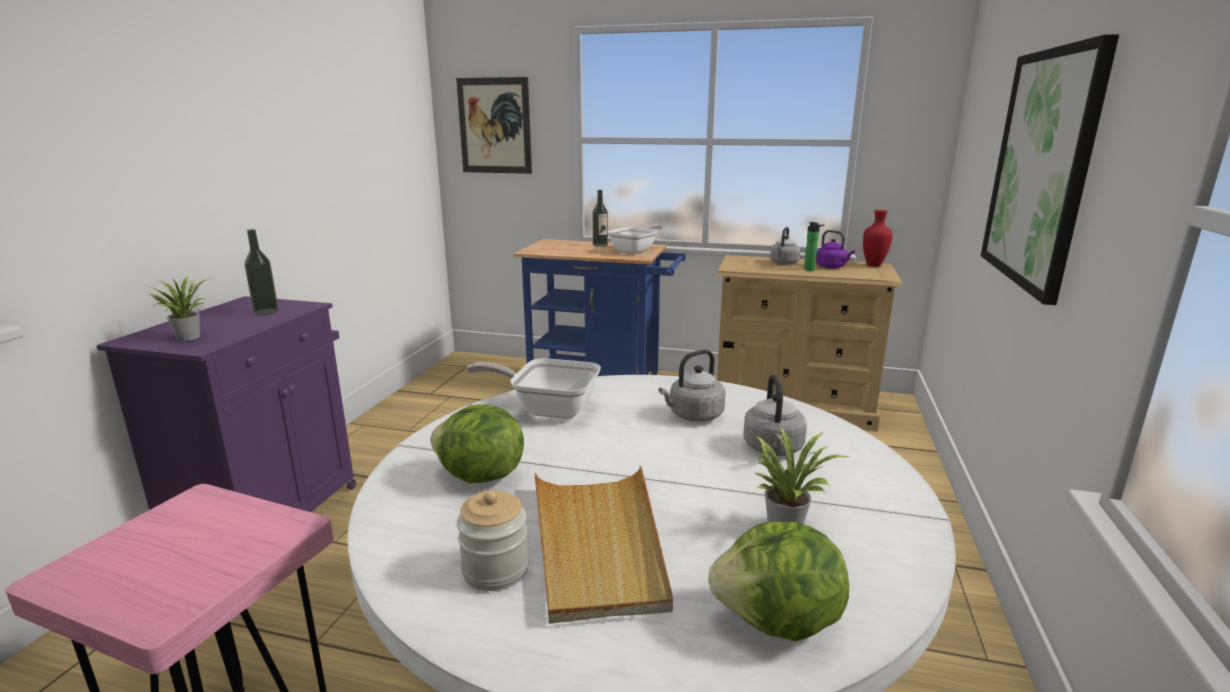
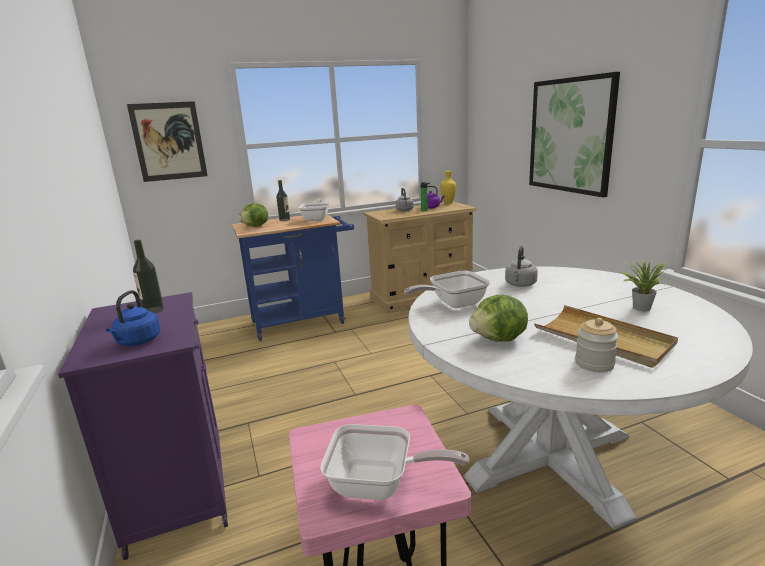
camera: 35 degrees left, 0 degrees up
(129, 581) = (380, 485): none -> frying pan
(187, 337) = (137, 342): potted plant -> blue kettle
(773, 449) = (577, 285): grey kettle -> none
(778, 623) = (703, 333): lettuce -> lettuce (256, 226)
(874, 265) = (448, 203): red vase -> yellow vase

